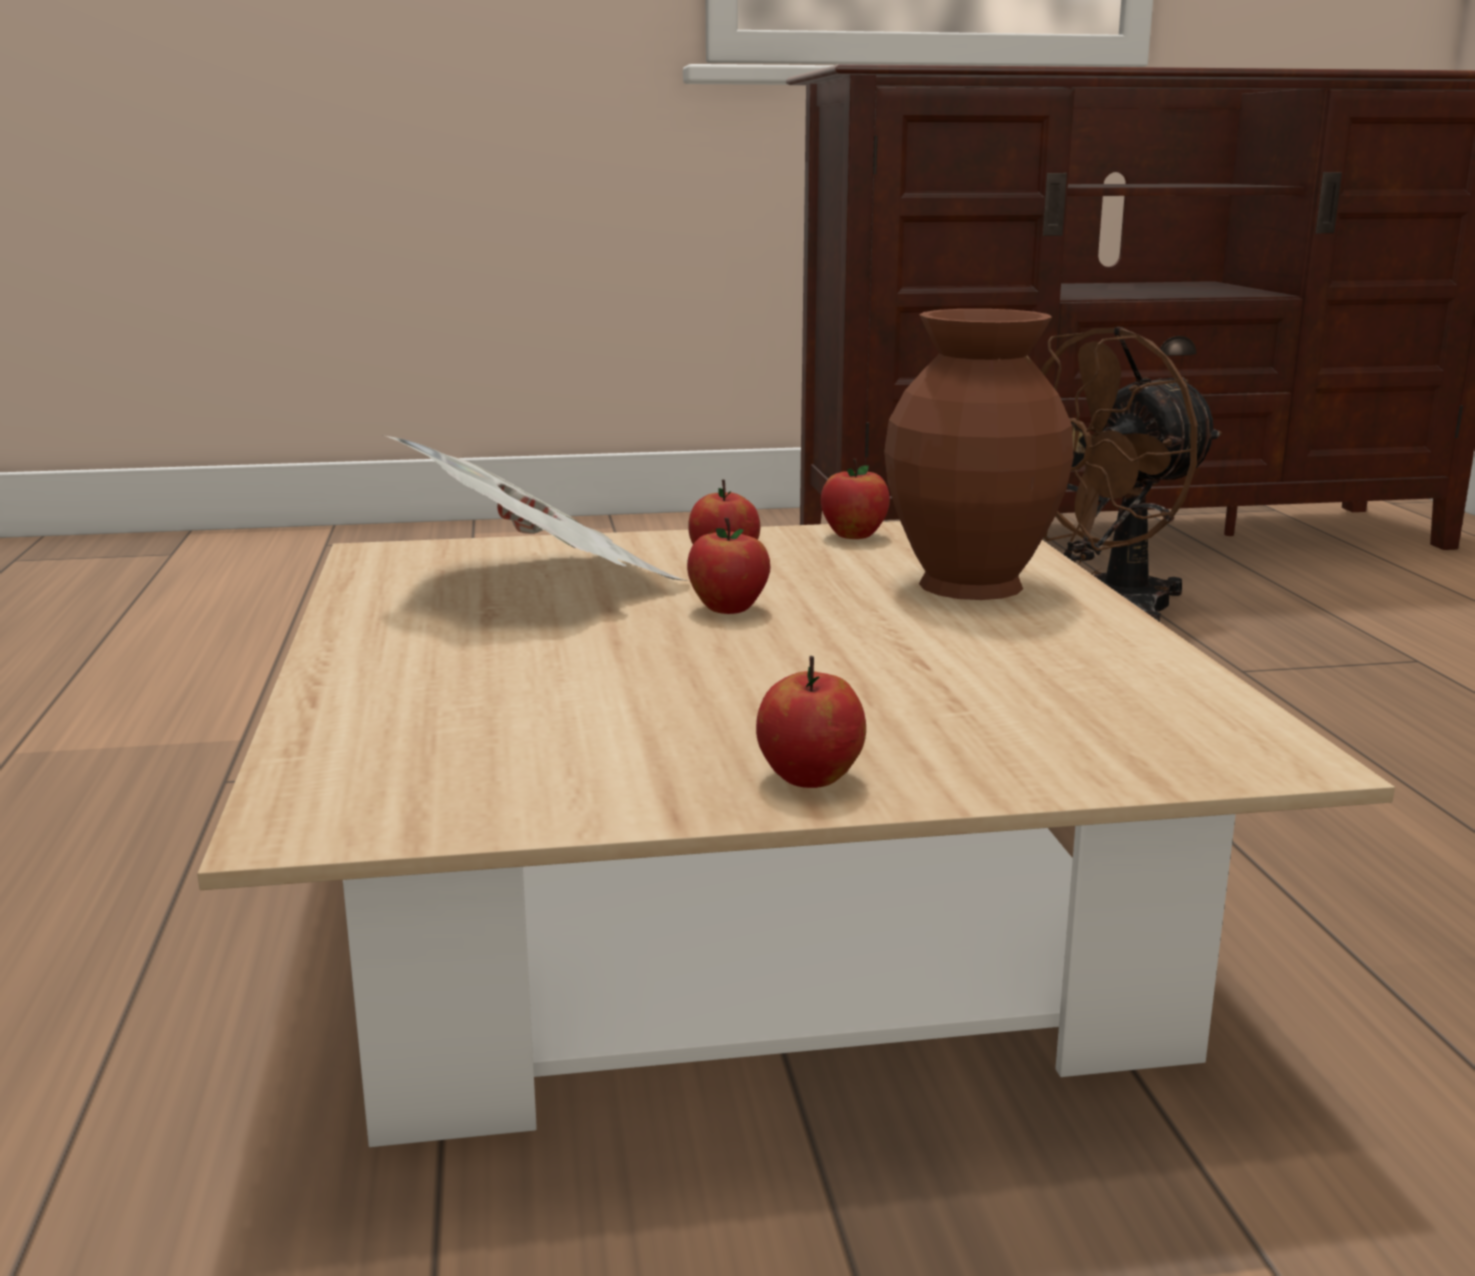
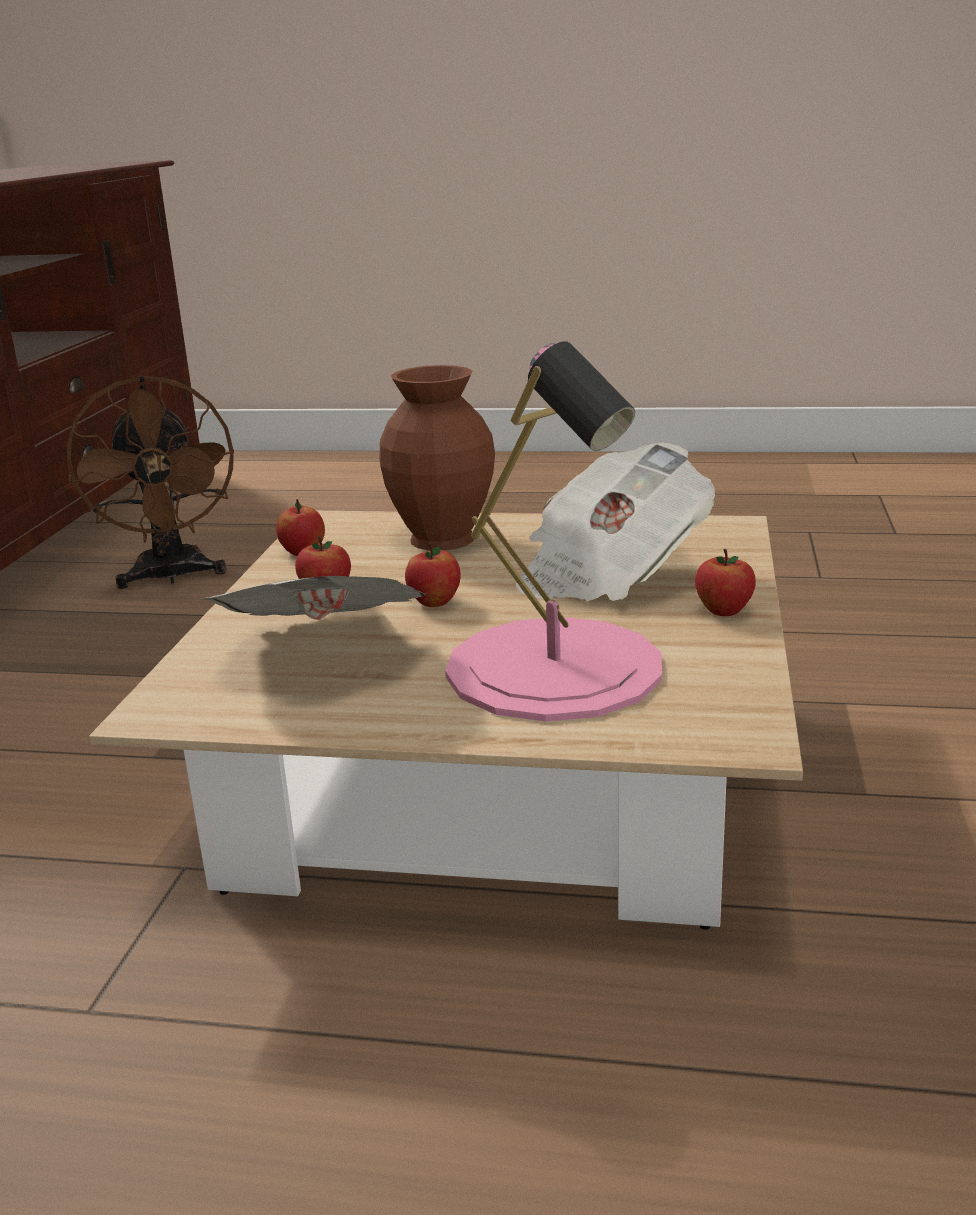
camera: 70 degrees left, 5 degrees up
(534, 690) = (555, 667): none -> pink table lamp
(920, 687) = (608, 573): none -> newspaper

